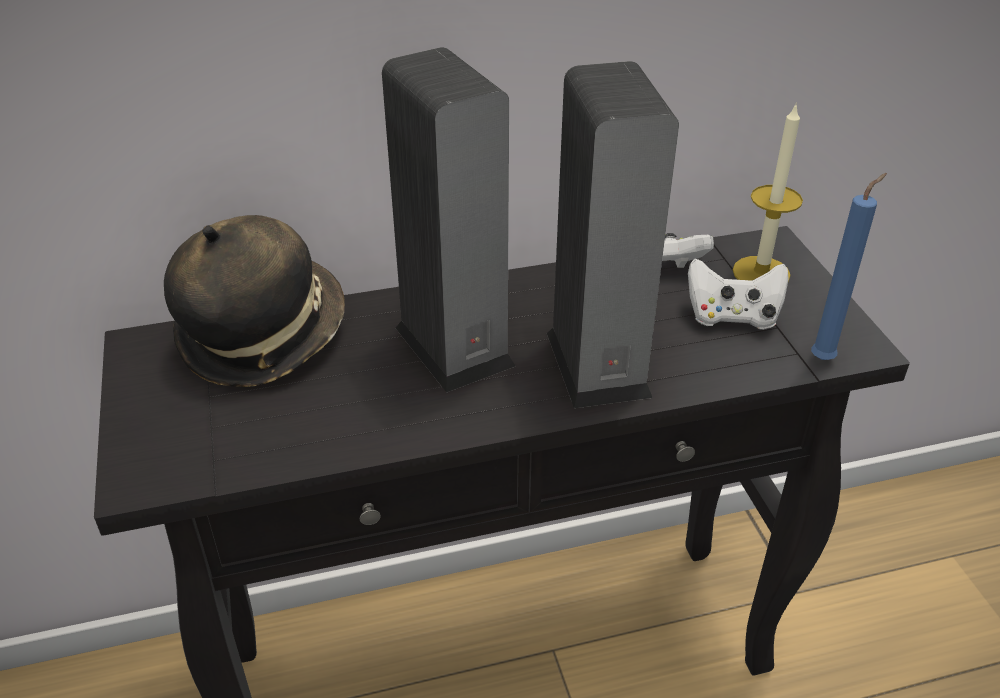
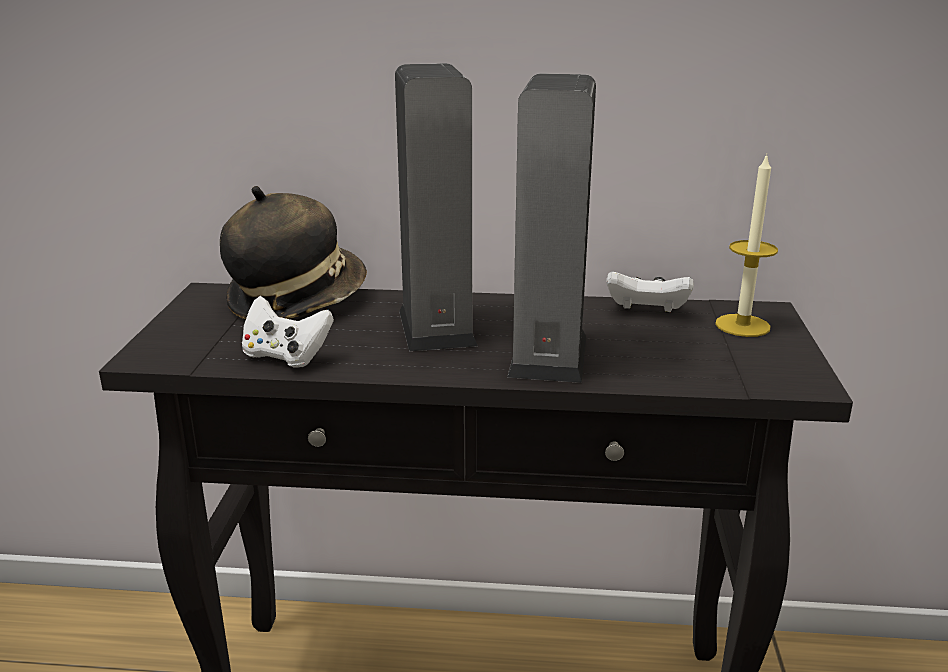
camera: 20 degrees right, 15 degrees down
(732, 317) = (694, 347): white game controller -> white game controller (286, 356)
(825, 358) = (765, 385): blue candle -> none

